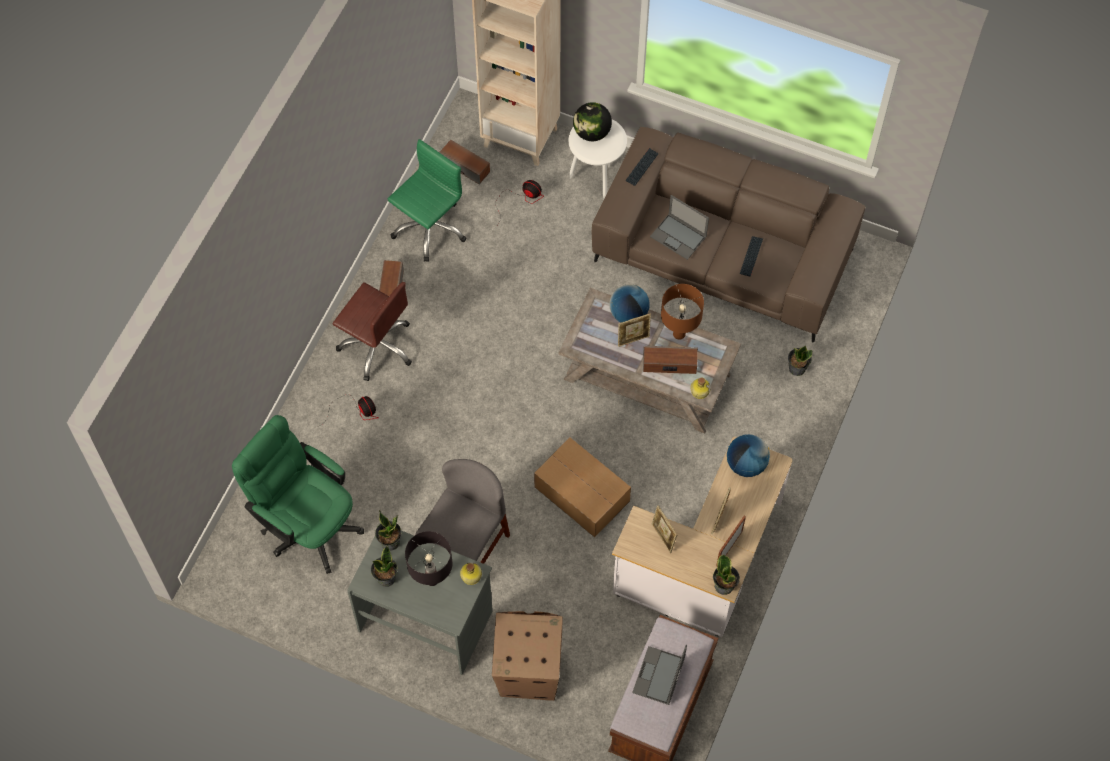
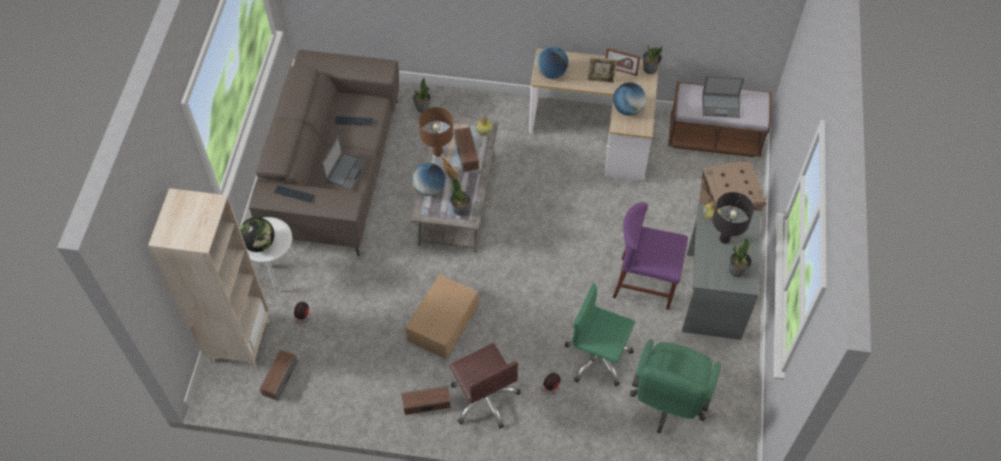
camera: 105 degrees left, 5 degrees down
(377, 346) = (485, 398): brown office chair -> brown office chair turned 135 degrees clockwise
(390, 542) = (706, 275): potted plant -> potted plant (460, 209)
(429, 228) = (353, 390): green office chair -> green office chair (597, 358)
(466, 550) = (645, 283): grey chair -> purple chair
(581, 492) = (570, 219): cardboard box -> cardboard box (442, 323)
(663, 537) = (628, 109): picture frame -> globe

